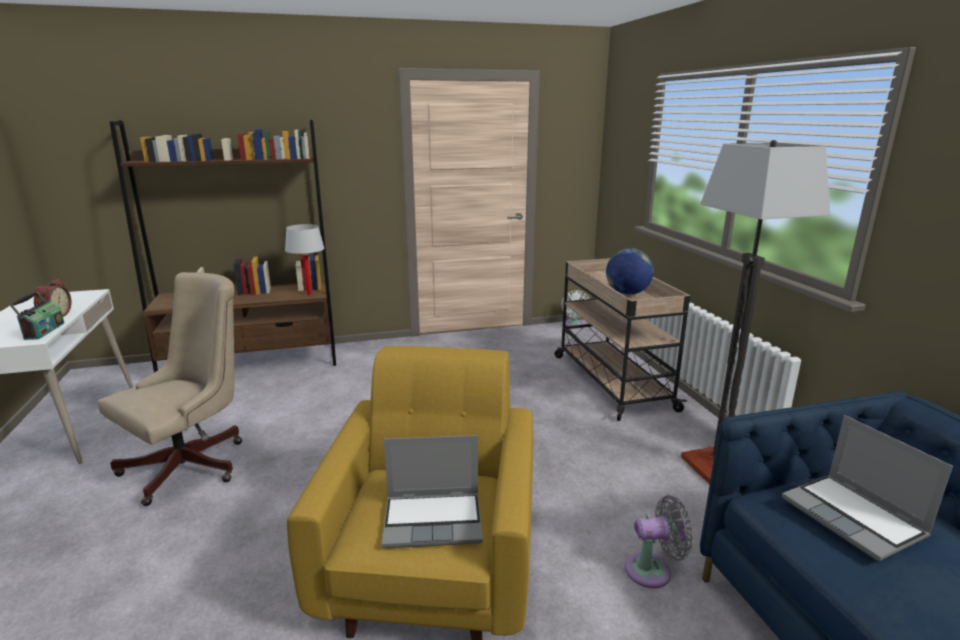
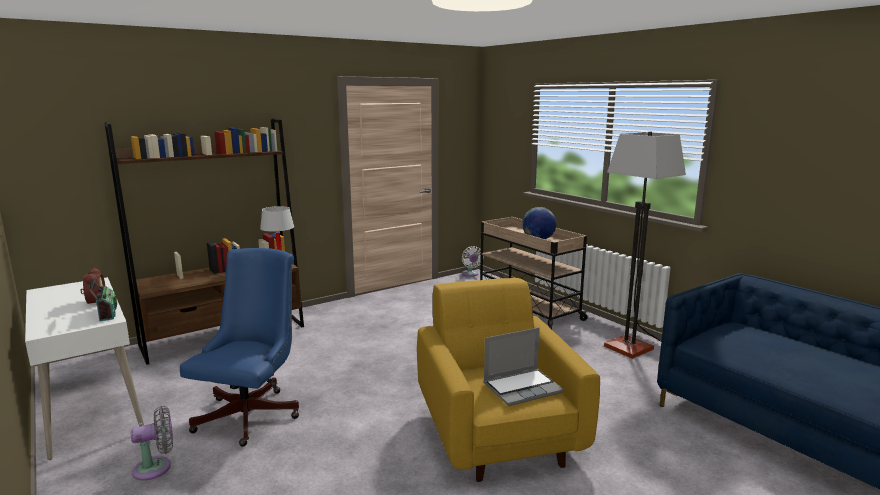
camera: 20 degrees left, 5 degrees down
(193, 464) = (252, 413): beige office chair -> blue office chair
(653, 570) = (631, 407): grey fan -> grey fan (156, 468)
(854, 518) = (744, 340): laptop -> none

